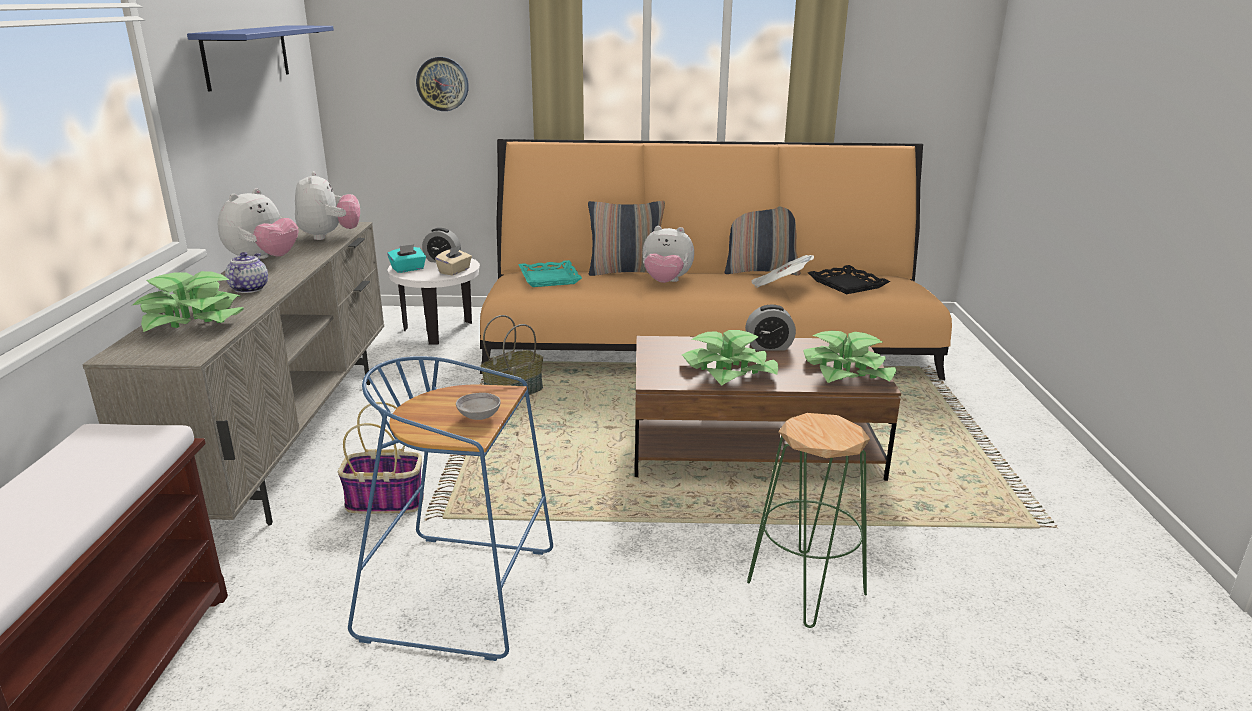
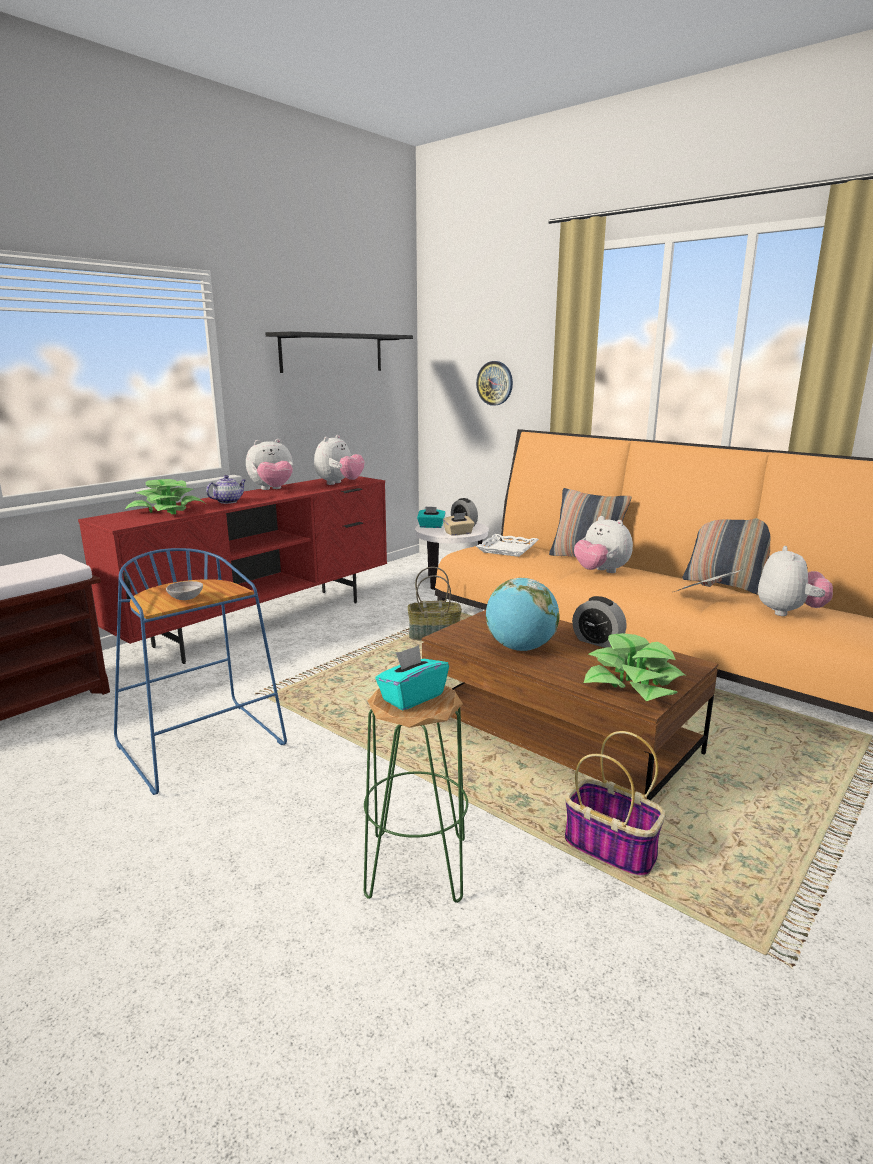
camera: 40 degrees right, 5 degrees down
(247, 55) = (332, 353): blue shelf -> black shelf
(292, 442) = (264, 623): beige tv stand -> red tv stand
(387, 501) = (254, 674): basket -> basket (612, 849)
(549, 278) = (507, 549): turquoise tray -> white tray
(728, 371) = (520, 648): potted plant -> globe
(823, 431) = (412, 697): none -> turquoise tissue box
(846, 284) = (788, 612): black tray -> plush toy

